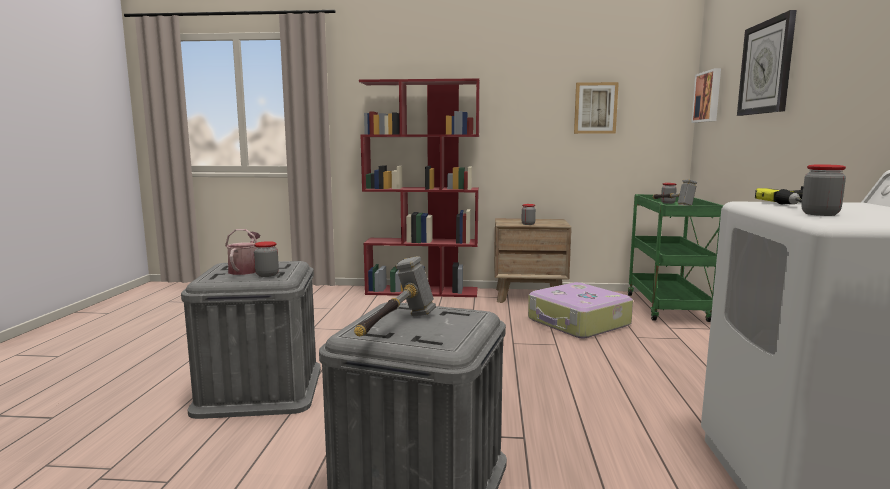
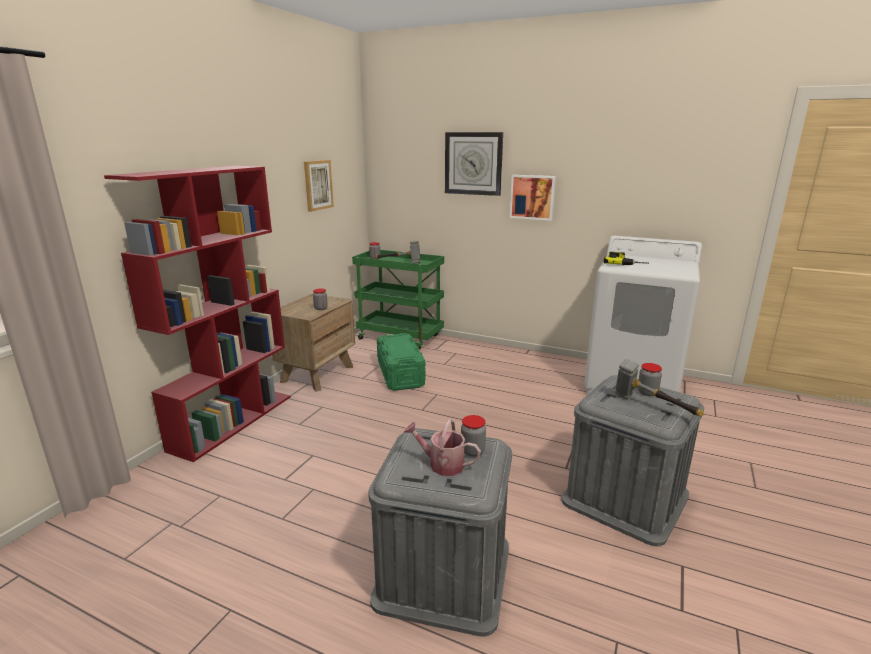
camera: 70 degrees left, 10 degrees up
(578, 322) = (400, 374): suitcase -> green storage box
(708, 96) = (390, 172): picture -> picture (532, 197)
(820, 214) = (661, 269): jar -> jar (647, 392)

